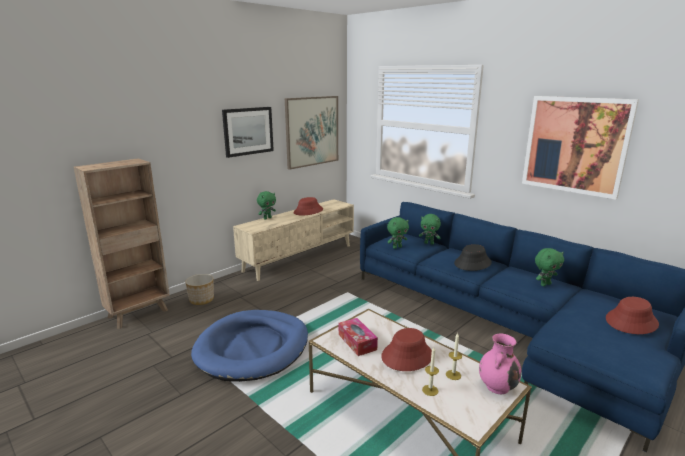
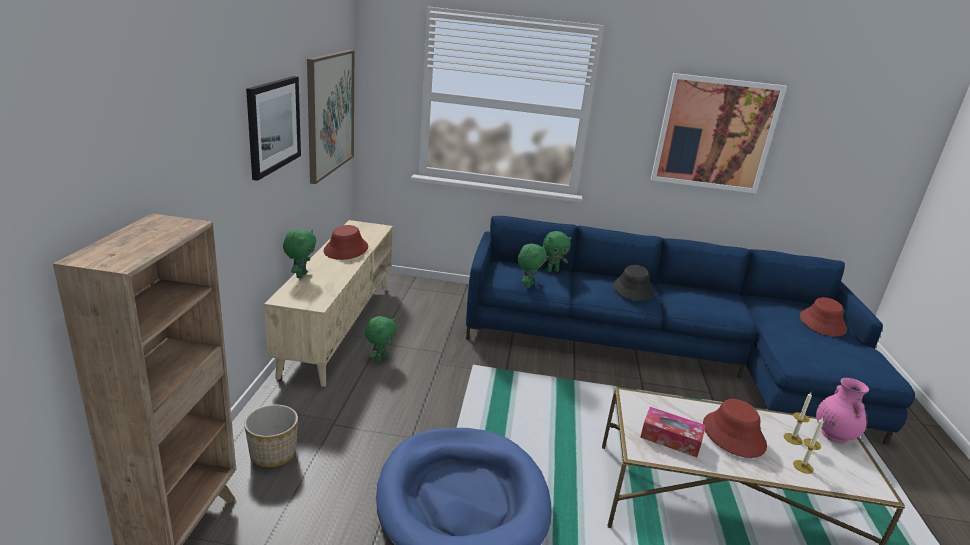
camera: 40 degrees left, 5 degrees up
(545, 284) = (720, 299): green plush toy -> green plush toy (380, 358)

